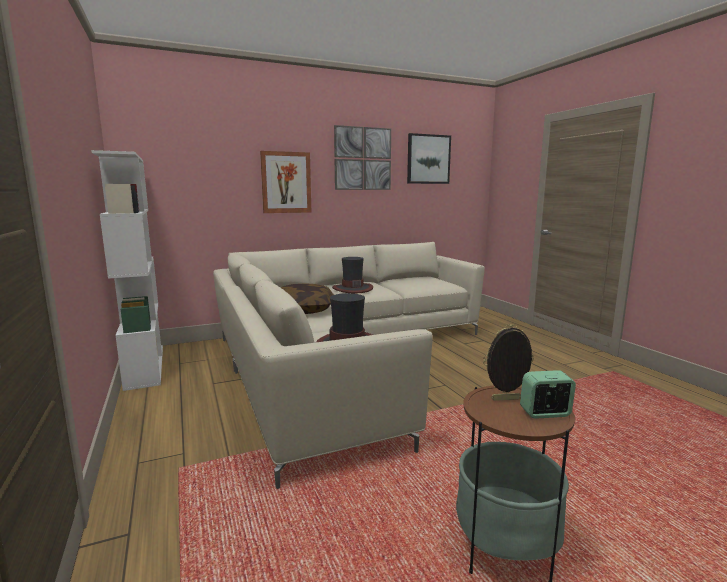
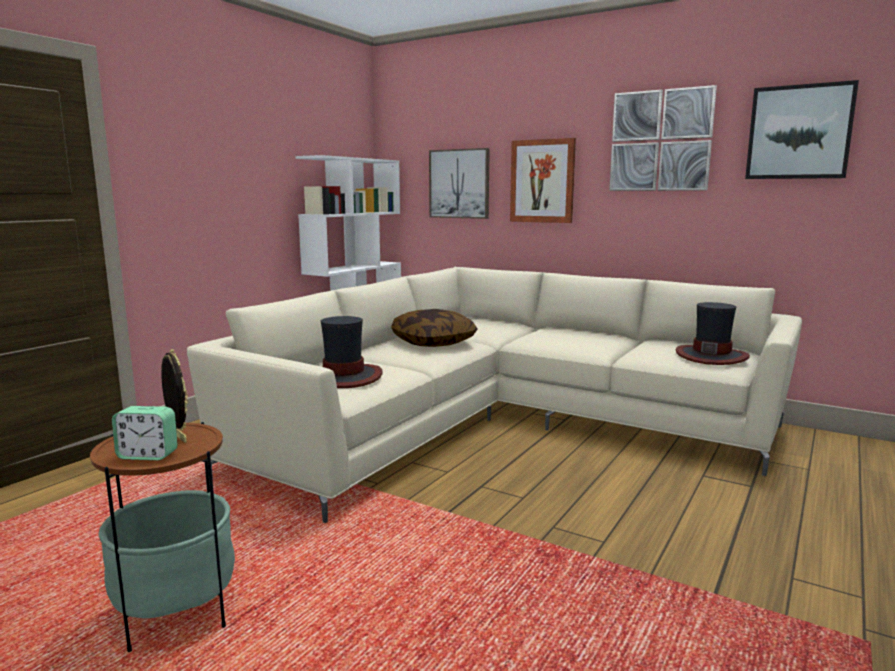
camera: 55 degrees right, 0 degrees up
(211, 183) = (459, 184): none -> picture
(352, 289) = (563, 337): hat -> hat (711, 356)
(545, 413) = (148, 455): alarm clock -> alarm clock turned 135 degrees clockwise

